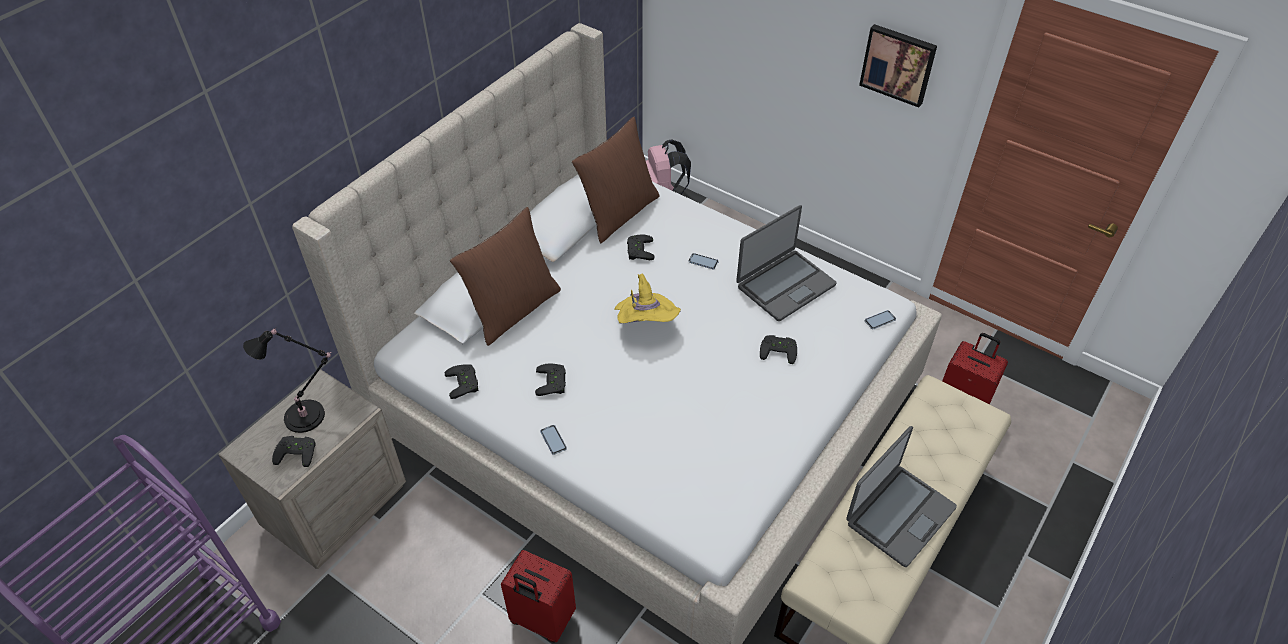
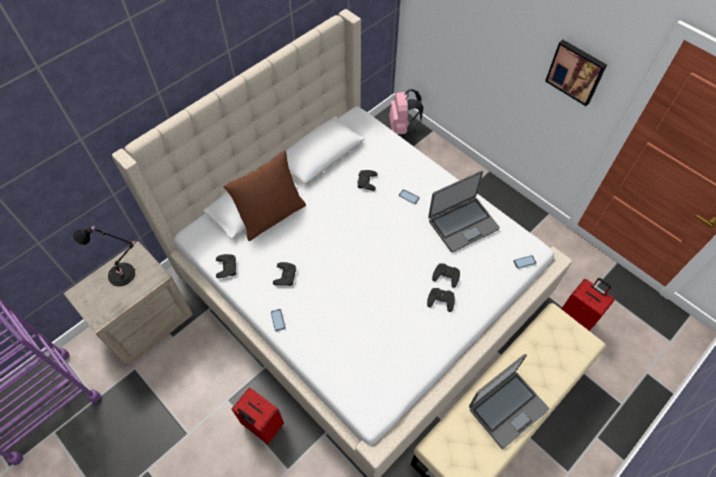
camera: 10 degrees right, 10 degrees up
(297, 451) = (112, 299): black game controller -> black game controller (441, 299)
(618, 213) = (358, 149): brown pillow -> none
(645, 324) = (358, 240): yellow hat -> none

